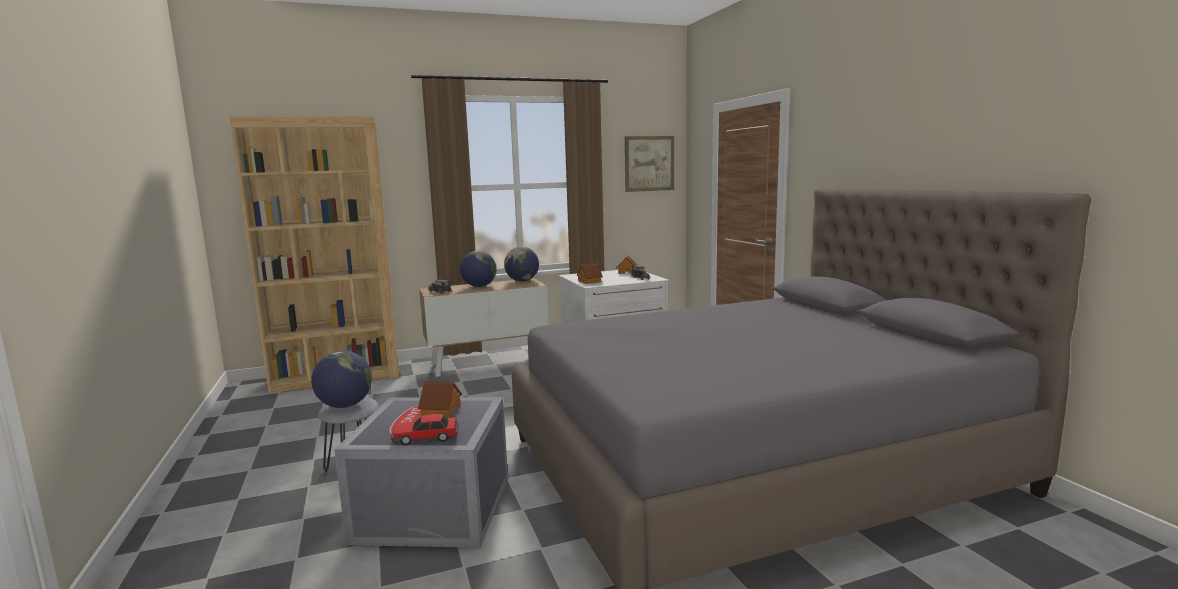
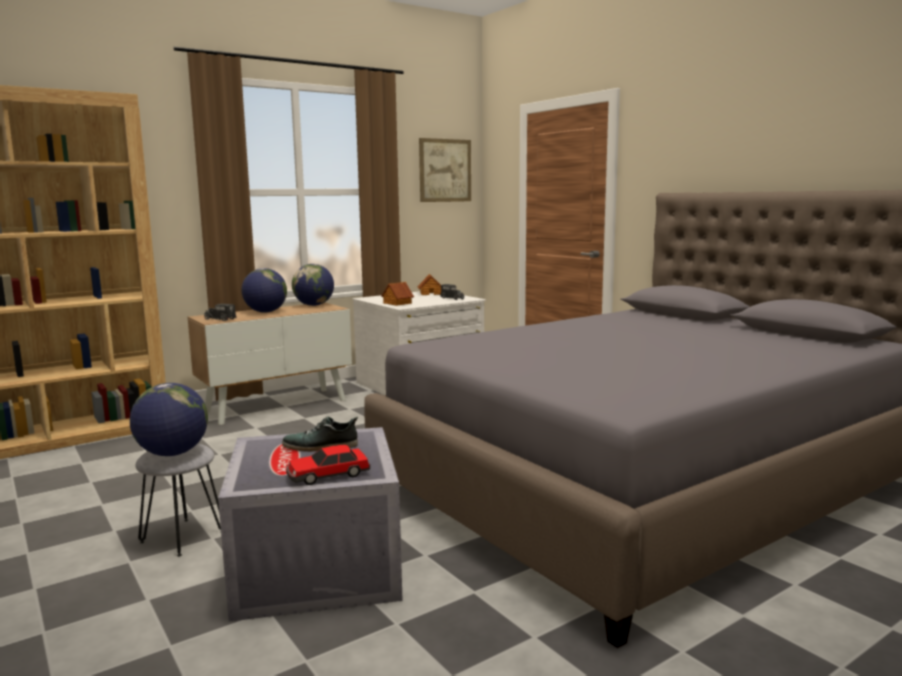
camera: 15 degrees left, 0 degrees up
(441, 411) = (320, 446): toy house -> shoe

